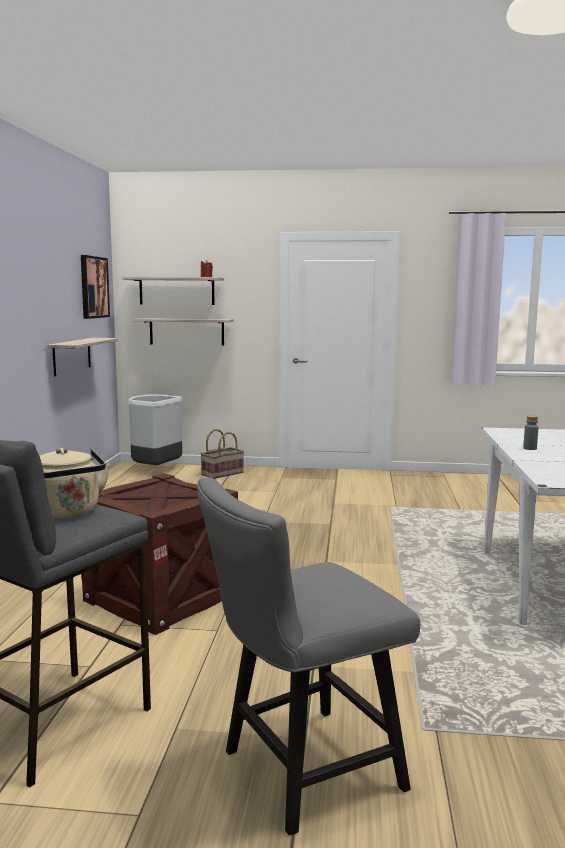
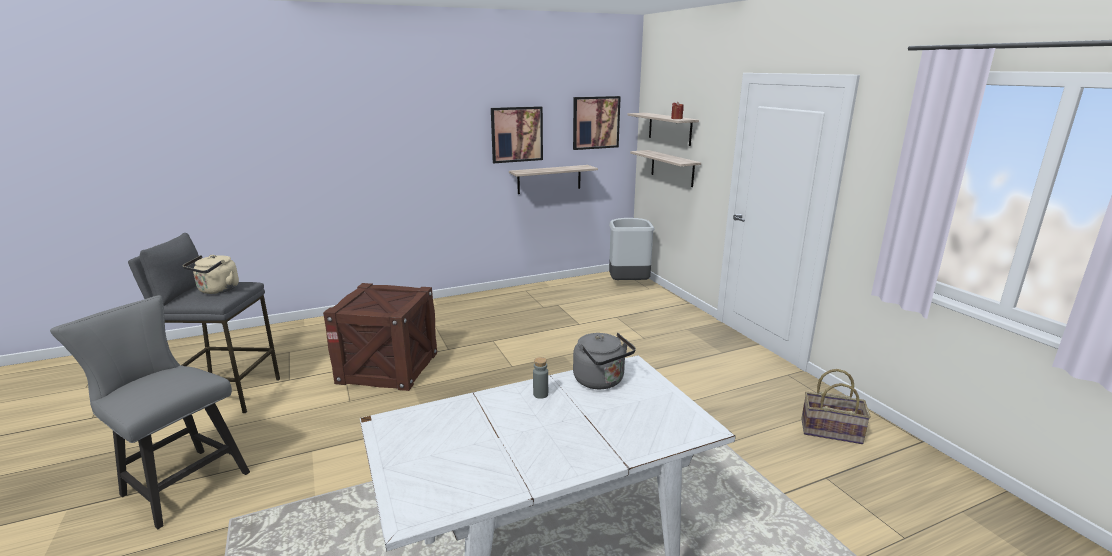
camera: 60 degrees right, 10 degrees up
(50, 296) = (516, 134): none -> picture
(222, 473) = (658, 305): basket -> basket (831, 430)
(519, 437) = (601, 381): none -> grey kettle

